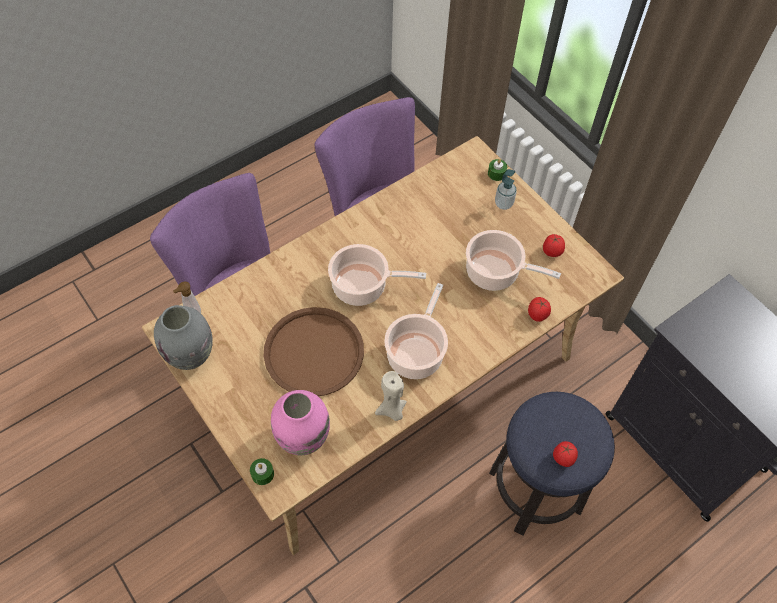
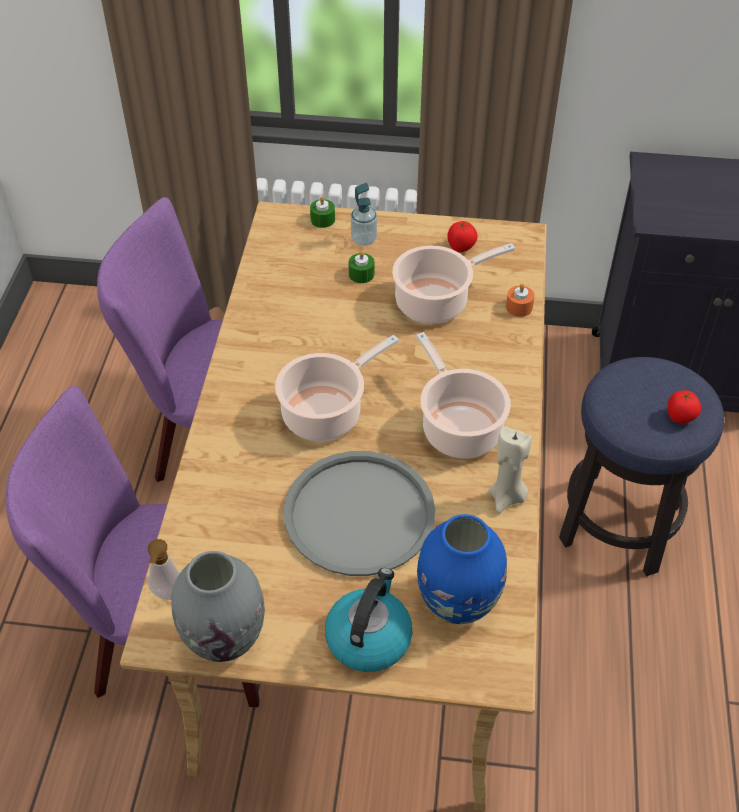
camera: 45 degrees left, 10 degrees down
(246, 414) = (368, 637): none -> kettle
(262, 474) = (465, 676): green candle -> green candle (361, 274)
(302, 438) = (458, 603): pink vase -> blue vase
(314, 352) = (359, 514): brown tray -> grey tray
(537, 315) = (519, 307): tomato -> orange candle

